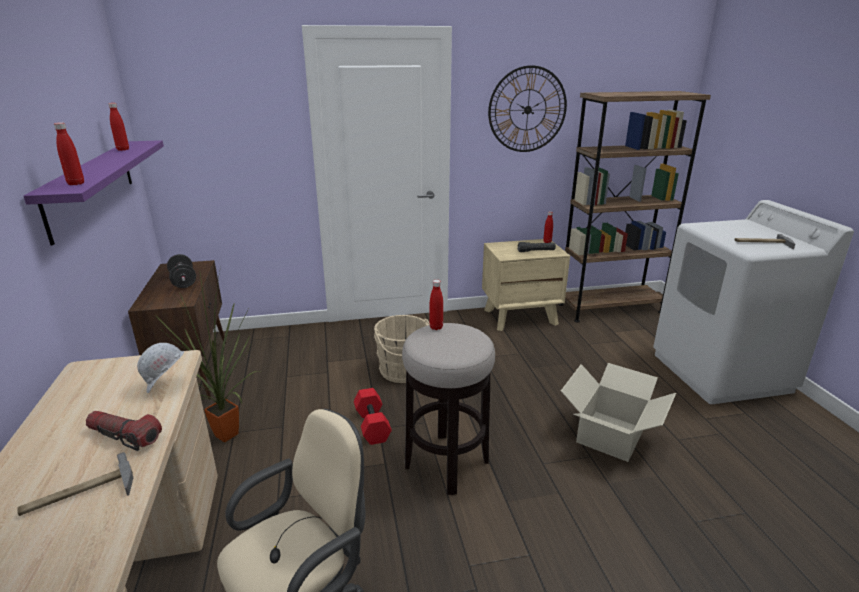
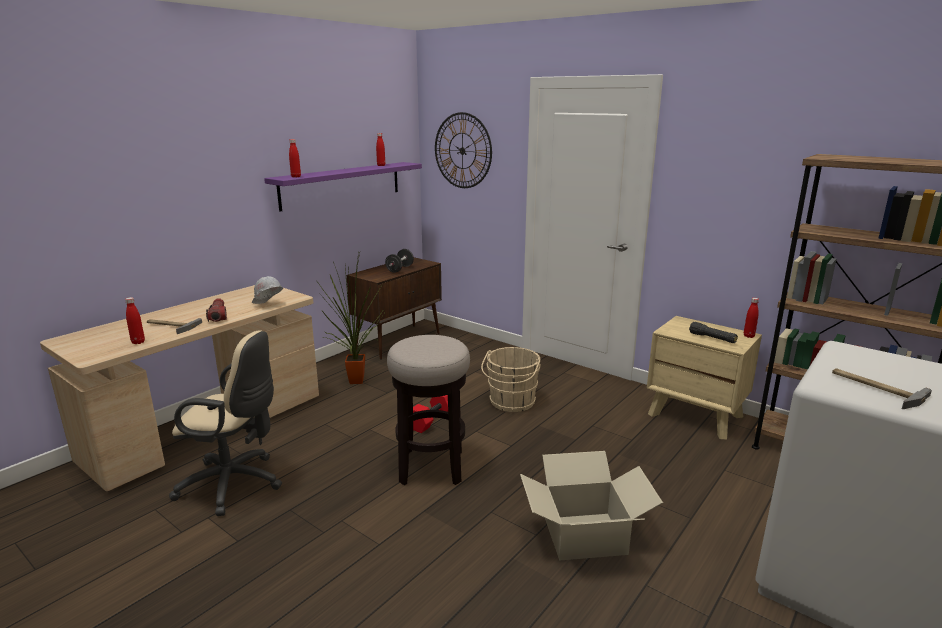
camera: 50 degrees right, 5 degrees down
(436, 327) = (439, 337): red bottle -> red bottle (138, 342)
(527, 110) = (745, 169): wall clock -> wall clock (462, 151)

